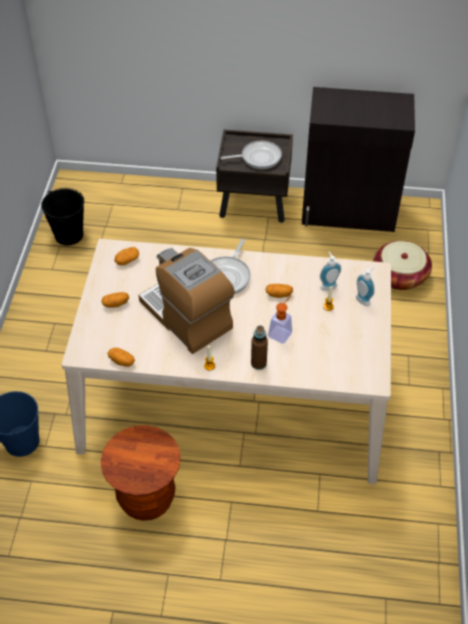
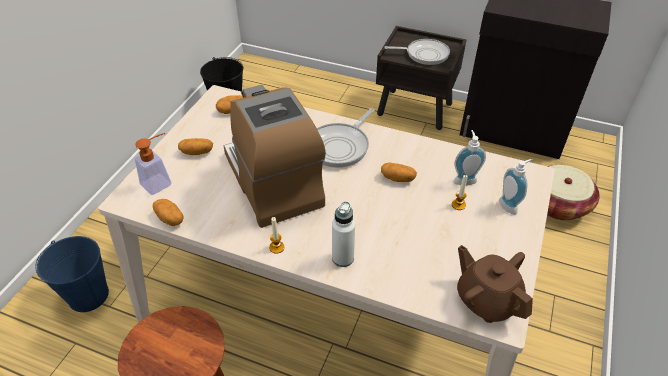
camera: 15 degrees right, 5 degrees down
(258, 363) = (343, 258): brown bottle -> white bottle
(282, 332) = (387, 224): soap dispenser -> soap dispenser (161, 182)
(362, 371) = (486, 300): none -> brown teapot

